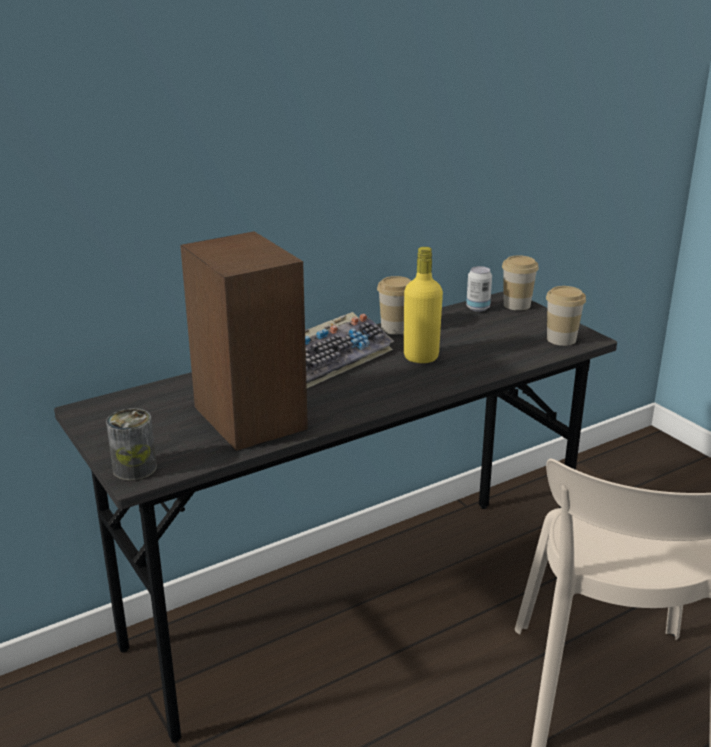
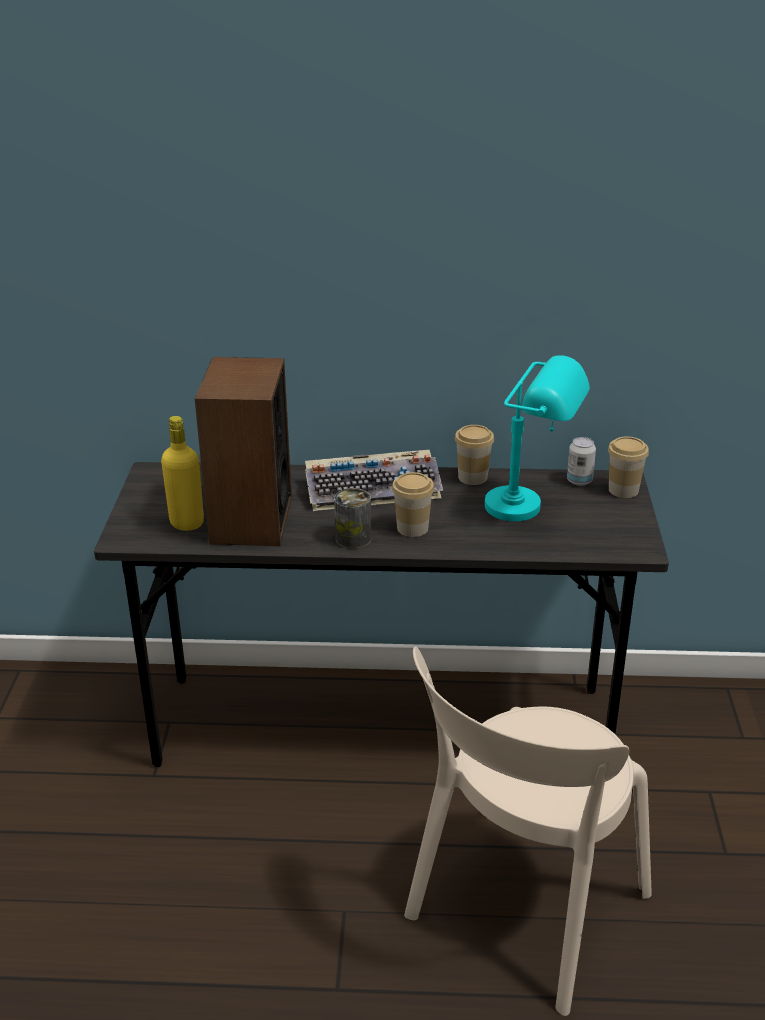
camera: 35 degrees right, 5 degrees up
(134, 468) = (129, 531): can -> can (353, 538)
(421, 357) = (455, 514): yellow bottle -> yellow bottle (187, 523)
(473, 336) = (532, 509): none -> turquoise table lamp
(561, 339) = (613, 541): cup -> cup (412, 528)

